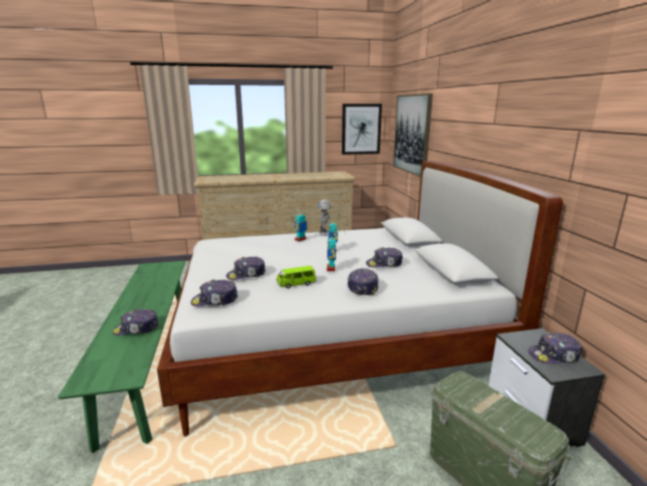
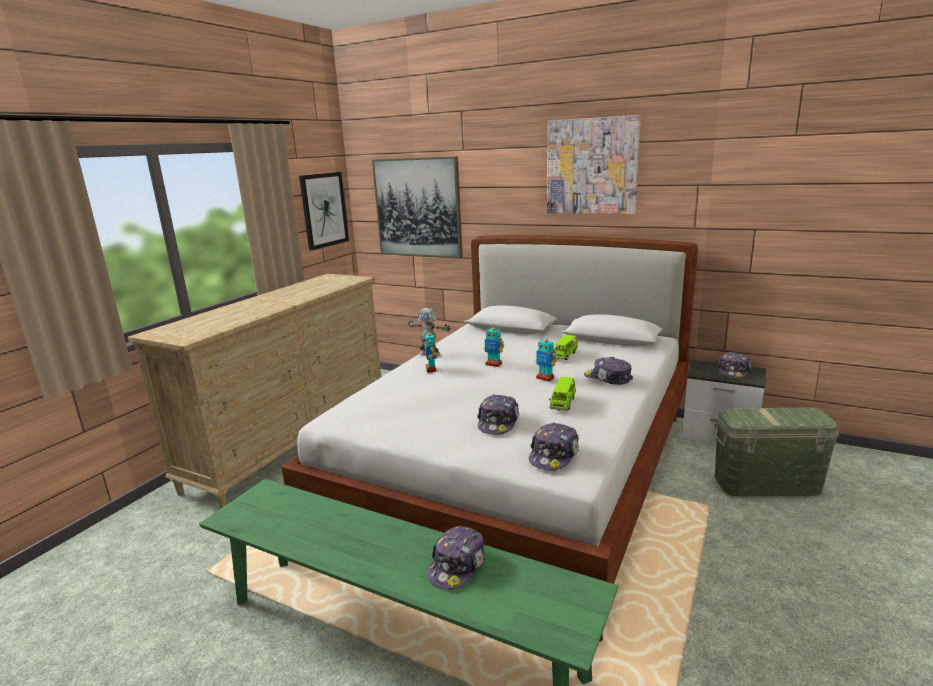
camera: 50 degrees left, 0 degrees up
(384, 264) = (564, 355): cap -> green toy car
(500, 104) = (591, 166): none -> picture

